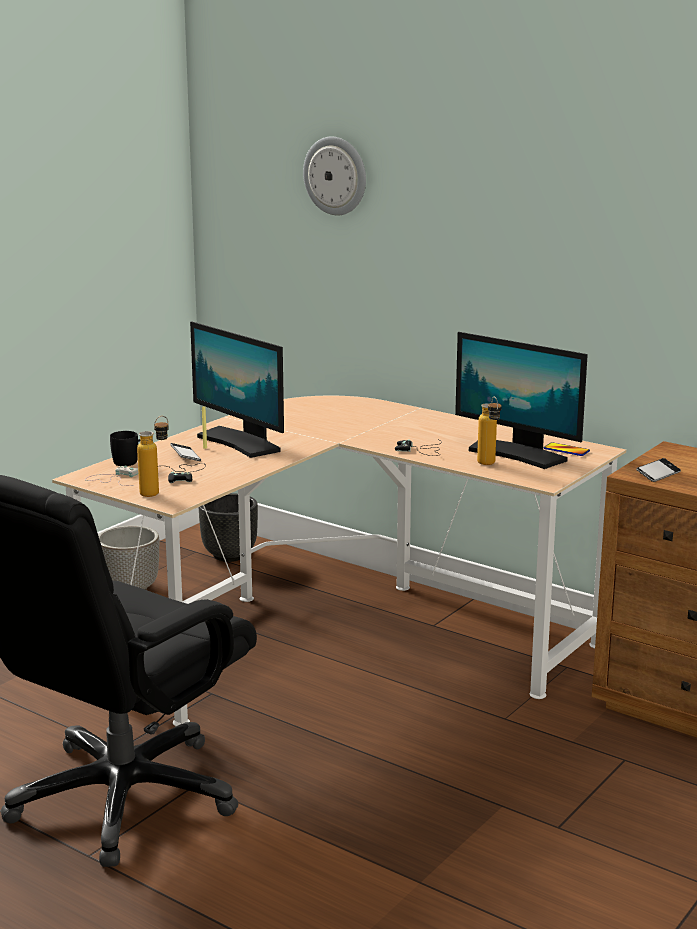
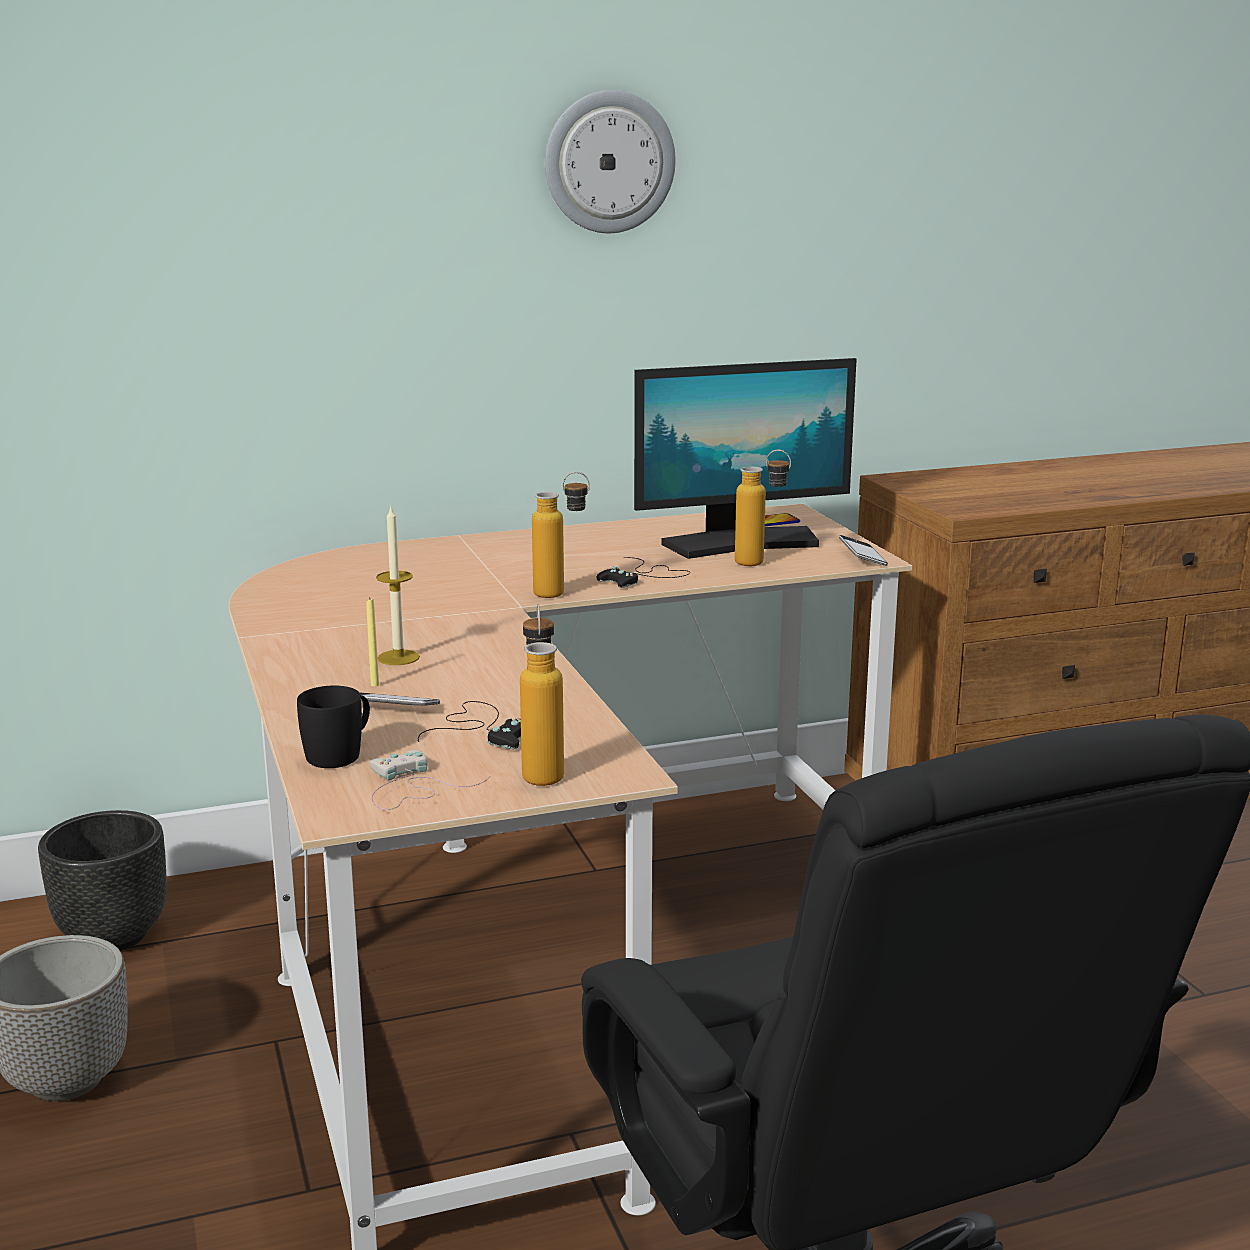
camera: 55 degrees left, 0 degrees up
(240, 442) = (398, 657): monitor -> candle
(336, 176) = (228, 144): wall clock -> wall clock (609, 162)
(368, 444) = (561, 594): none -> bottle
(658, 474) = (977, 503): phone -> phone (862, 557)

